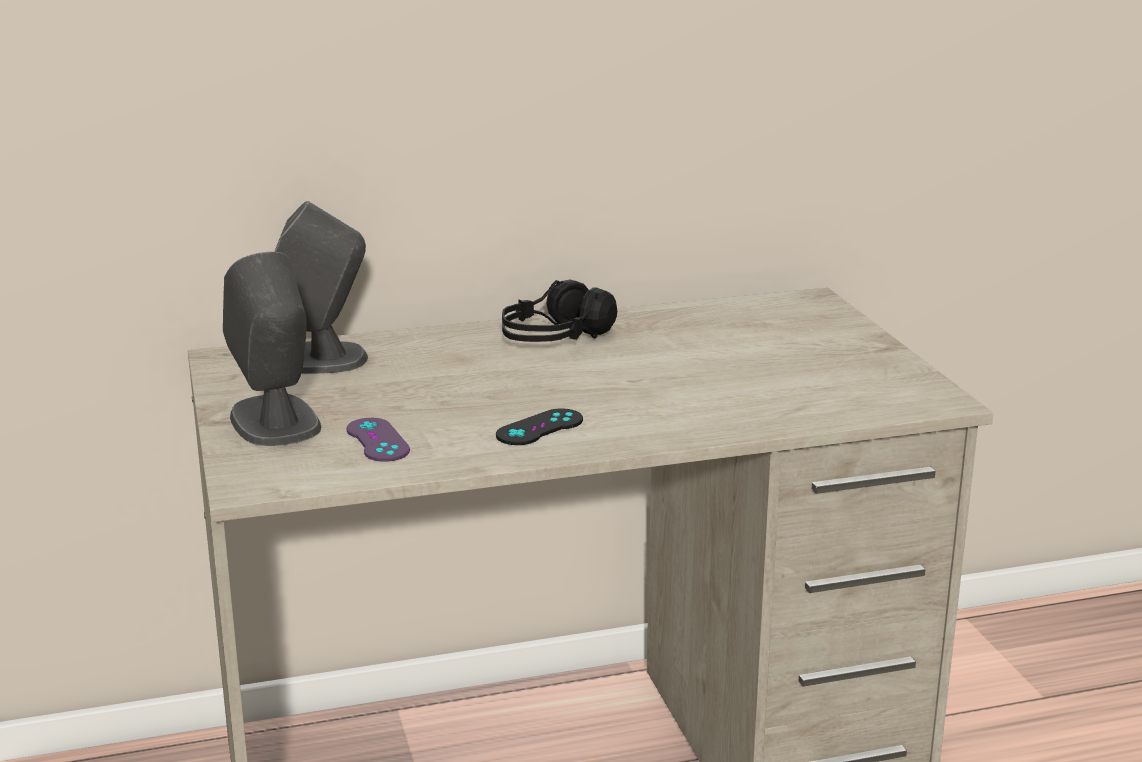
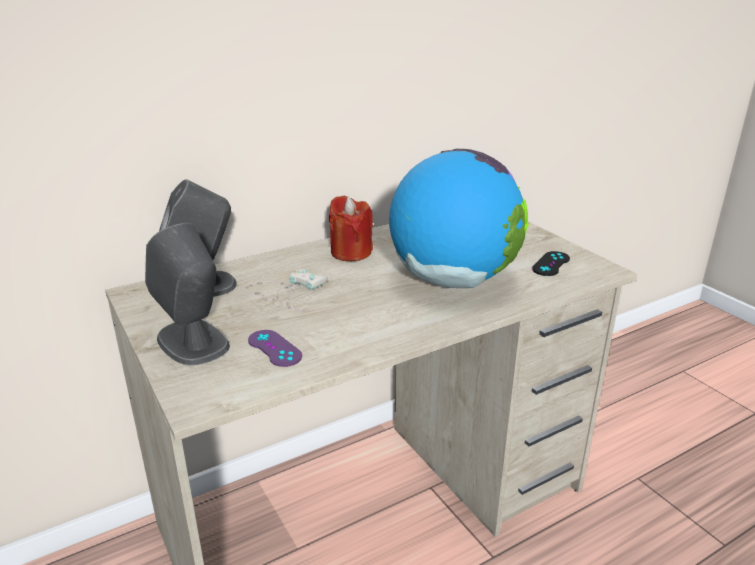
camera: 15 degrees left, 5 degrees up
(428, 378) = (284, 292): none -> white game controller
(539, 428) = (379, 322): black game controller -> black game controller (551, 264)
(555, 339) = (351, 252): black headphones -> red candle
(685, 390) = (453, 281): none -> globe

